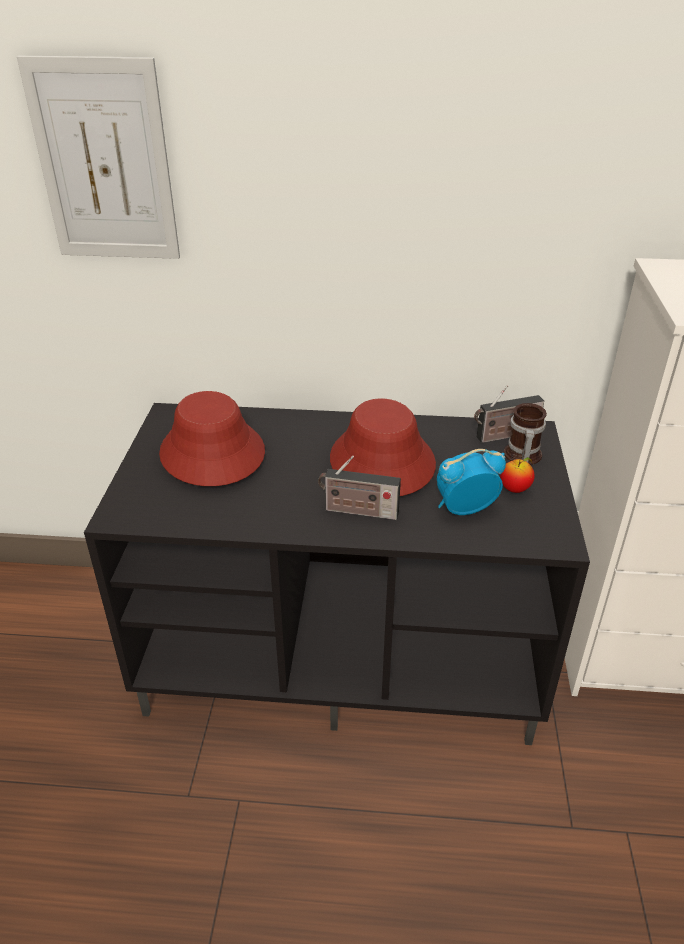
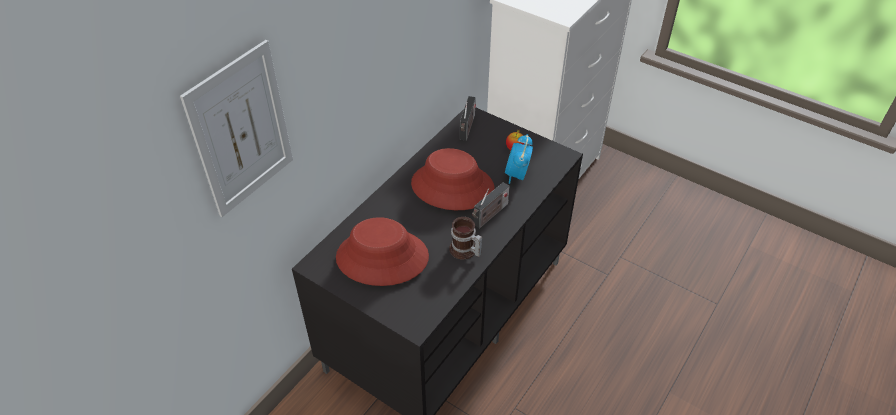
camera: 60 degrees left, 10 degrees up
(521, 456) = (490, 132): mug -> mug (464, 251)

